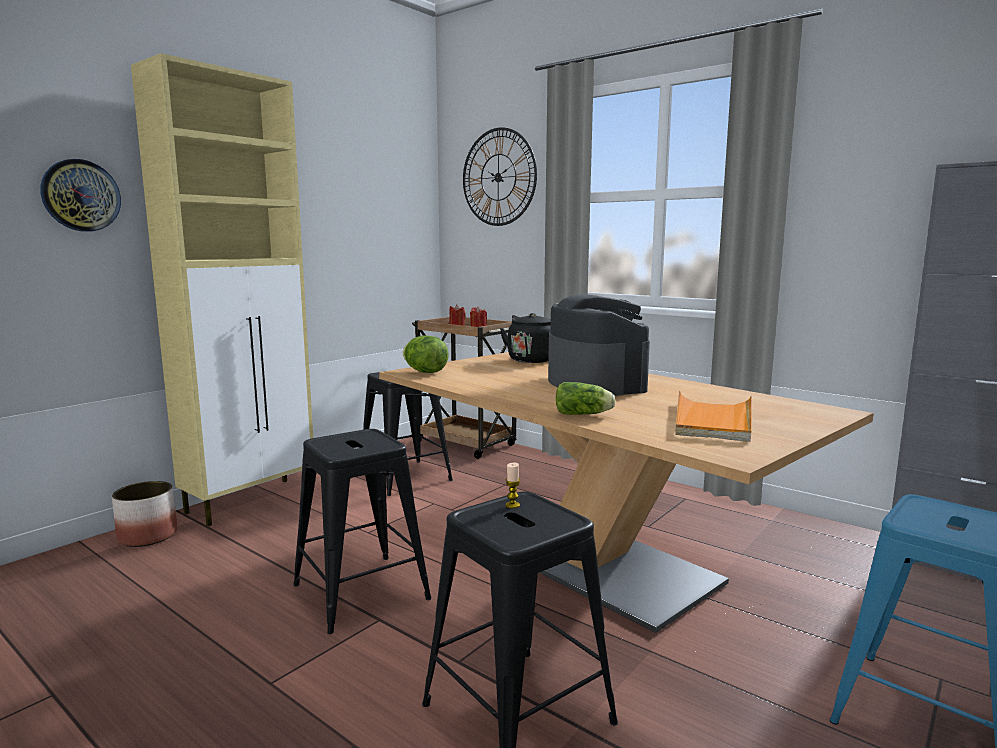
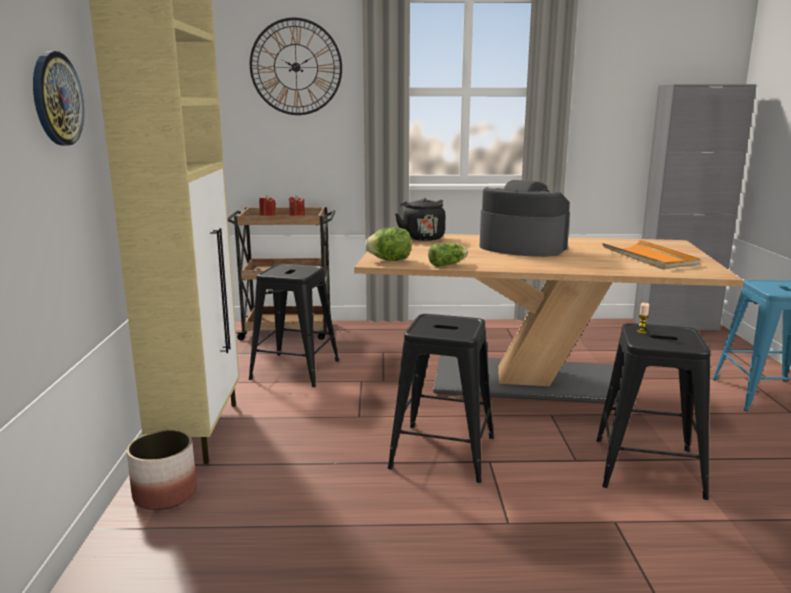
camera: 40 degrees left, 5 degrees up
(585, 414) = (589, 268): lettuce -> lettuce (448, 264)

